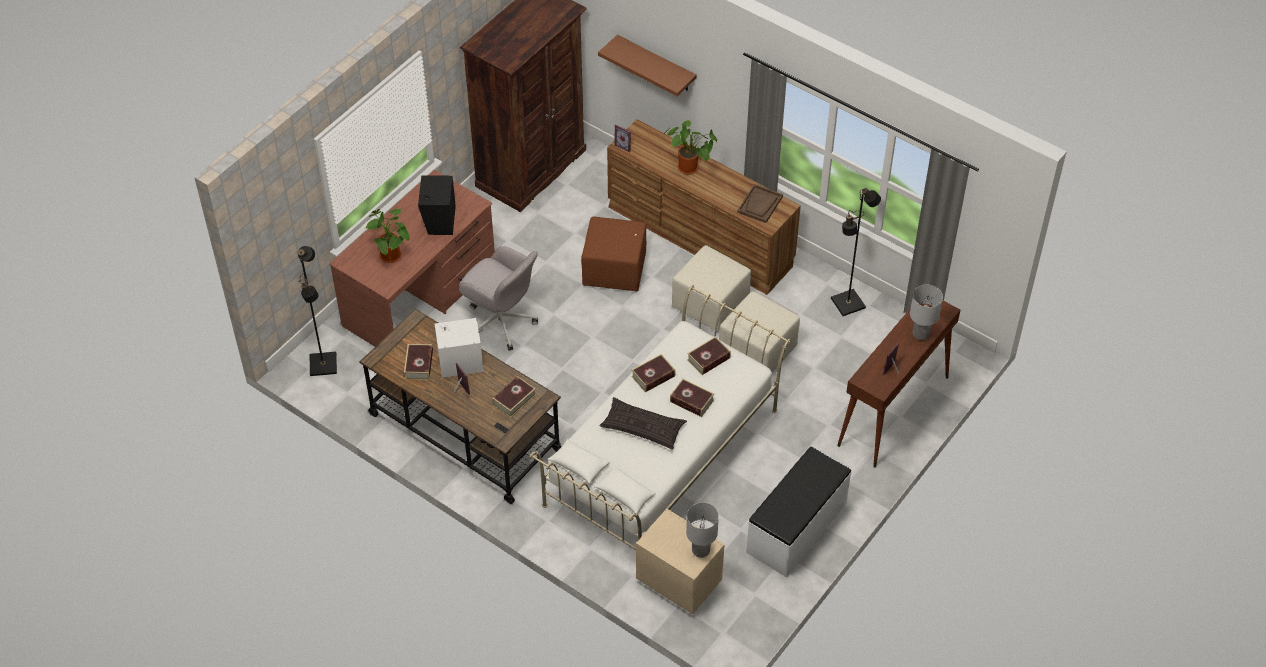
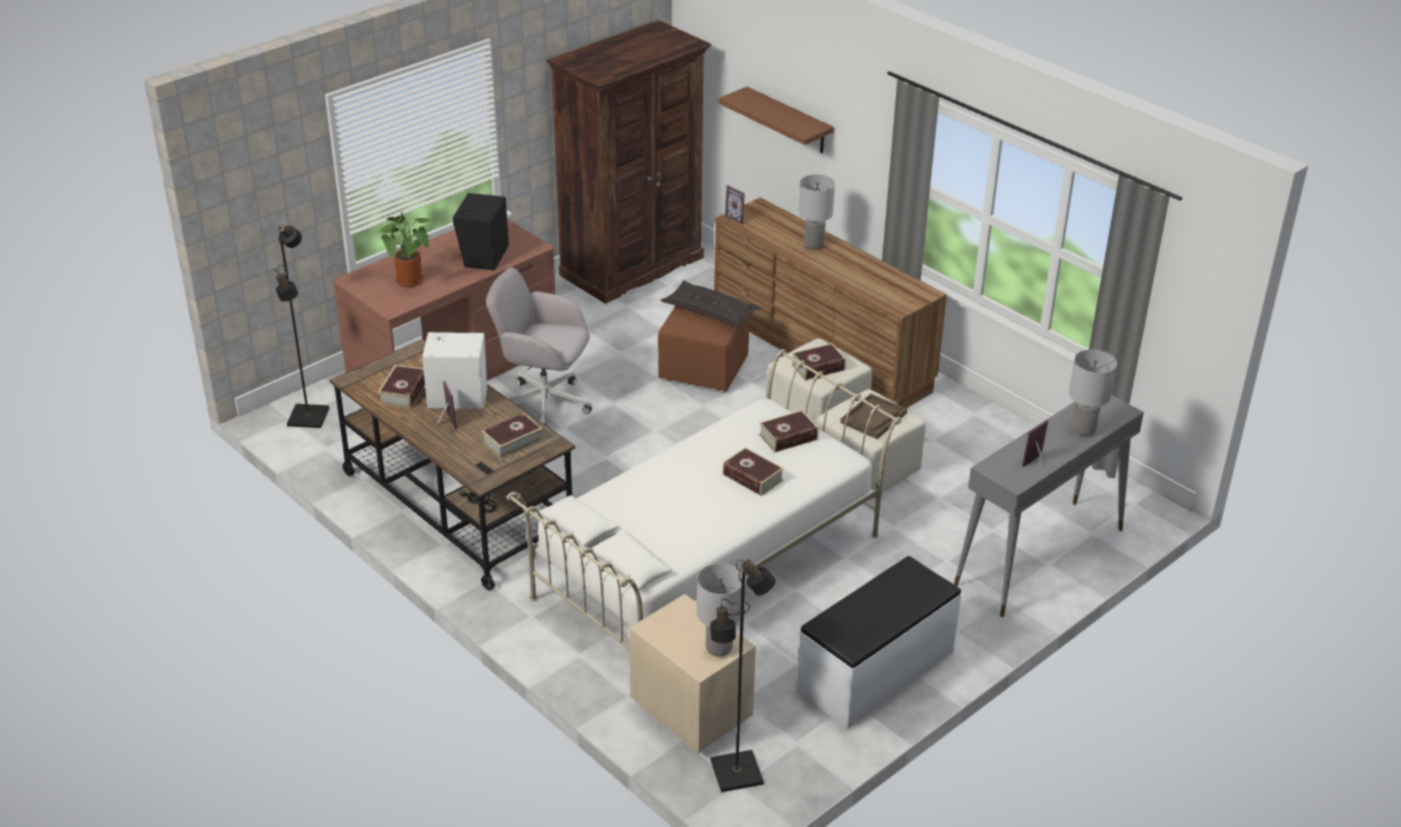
camera: 10 degrees right, 15 degrees down
(501, 324) = (544, 404): grey office chair -> grey office chair turned 150 degrees clockwise
(642, 427) = (677, 497): pillow -> pillow (710, 310)
(653, 376) = (708, 446): book -> book (818, 367)
(690, 168) = (813, 246): potted plant -> grey table lamp
(760, 205) = (893, 288): brown tray -> brown tray (873, 418)
(847, 303) = (998, 436): black floor lamp -> black floor lamp (736, 772)
(893, 411) = (1039, 557): brown console table -> grey console table

